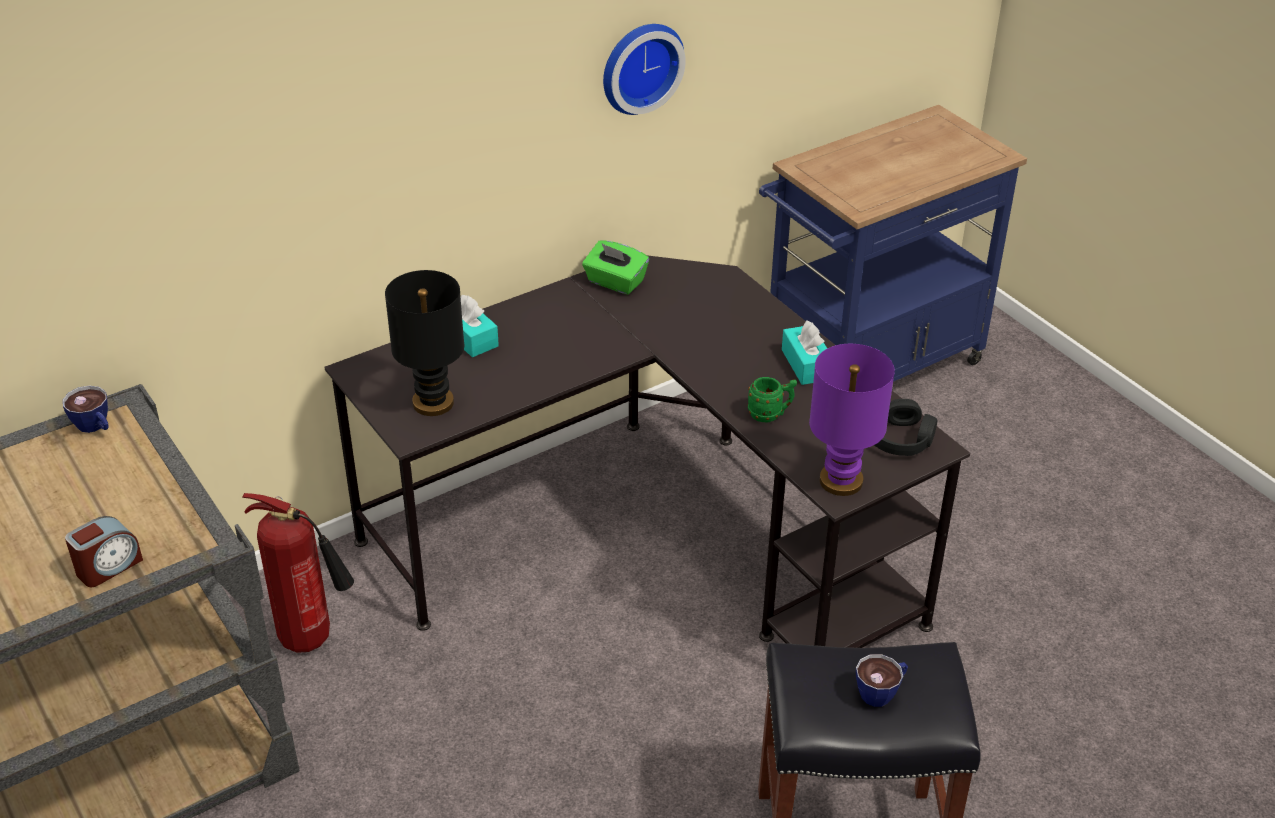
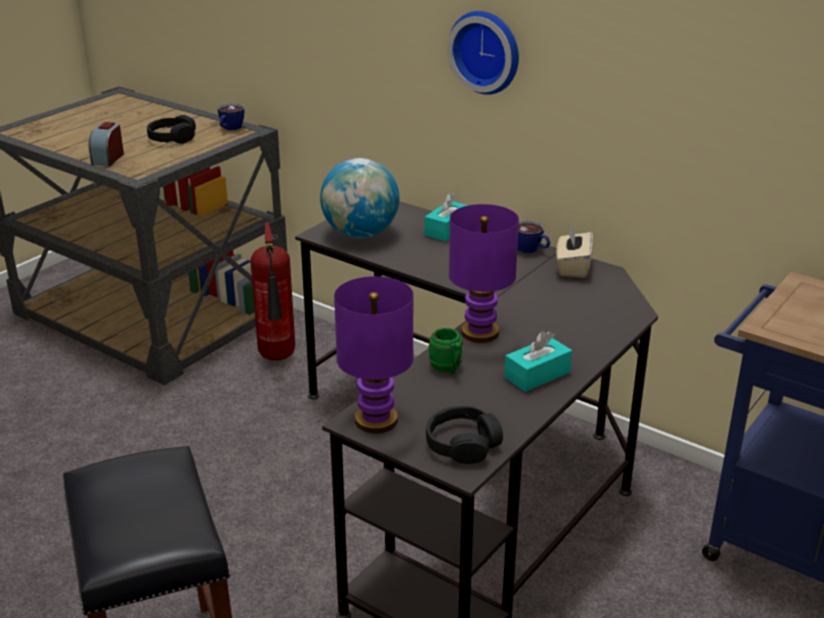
camera: 70 degrees right, 10 degrees down
(77, 491) = (172, 138): none -> black headphones
(108, 567) = (108, 158): alarm clock -> alarm clock turned 75 degrees clockwise
(434, 403) = (361, 234): black table lamp -> globe
(615, 282) = (573, 267): green tissue box -> beige tissue box
(639, 66) = (659, 87): wall clock -> wall clock (486, 51)
(714, 377) = (480, 333): none -> purple table lamp
(881, 692) = (137, 512): cup -> cup (531, 250)

